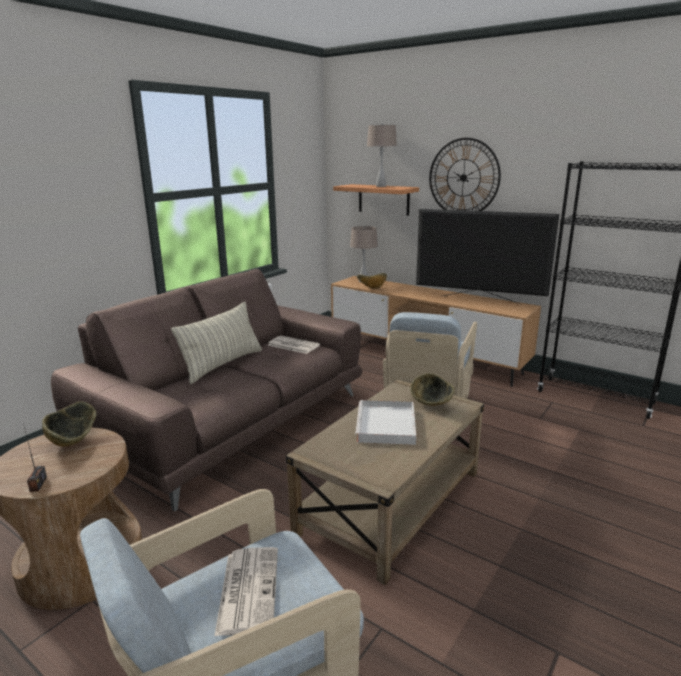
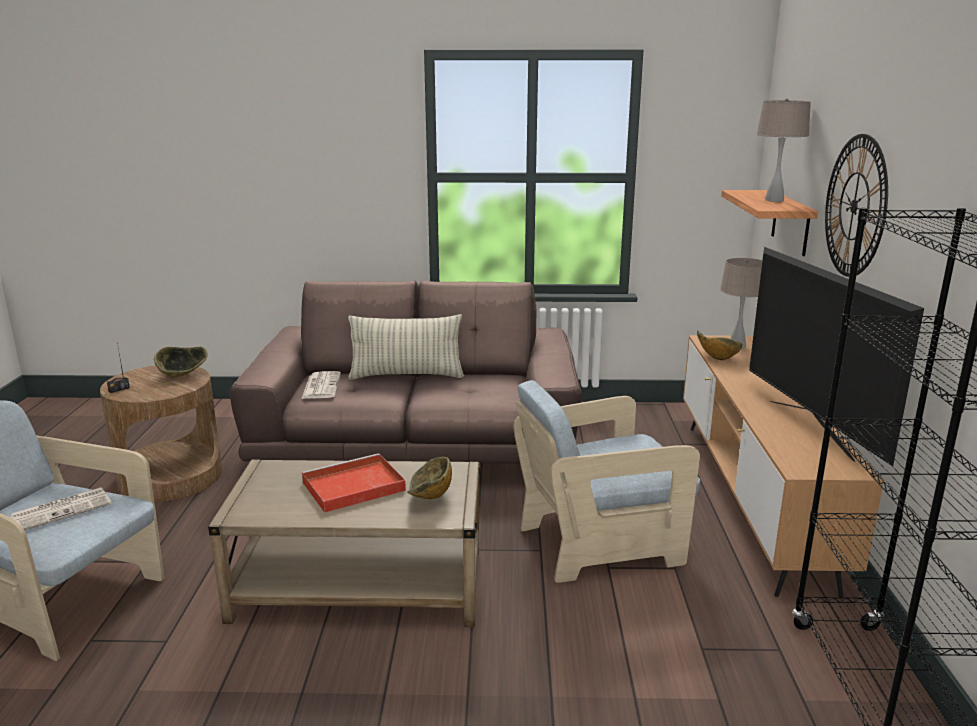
camera: 55 degrees right, 0 degrees up
(292, 345) = (497, 386): newspaper -> newspaper (321, 386)
(387, 426) = (351, 487): white tray -> red tray

